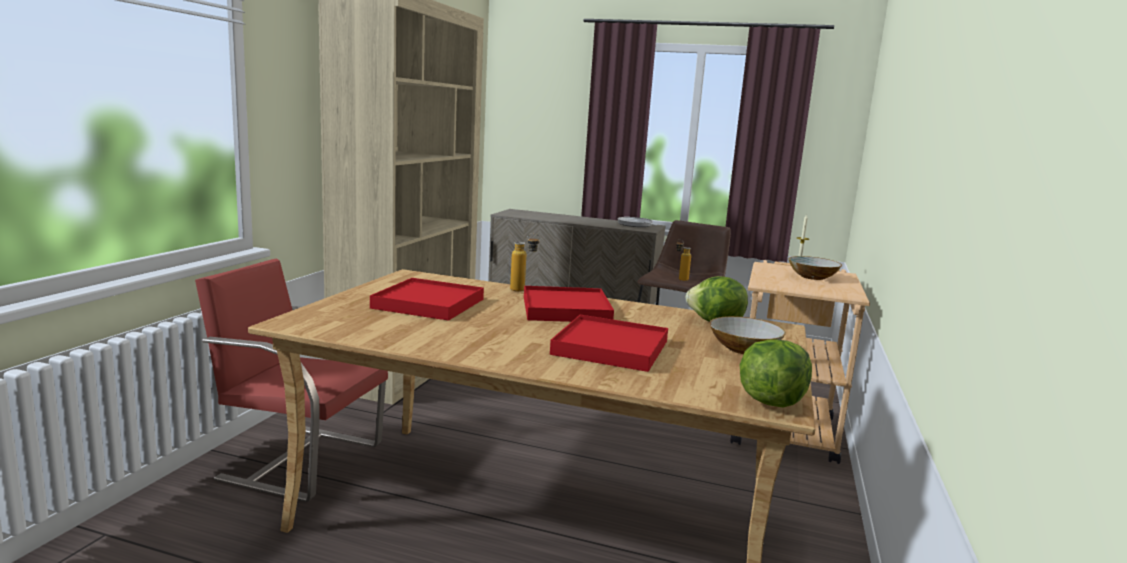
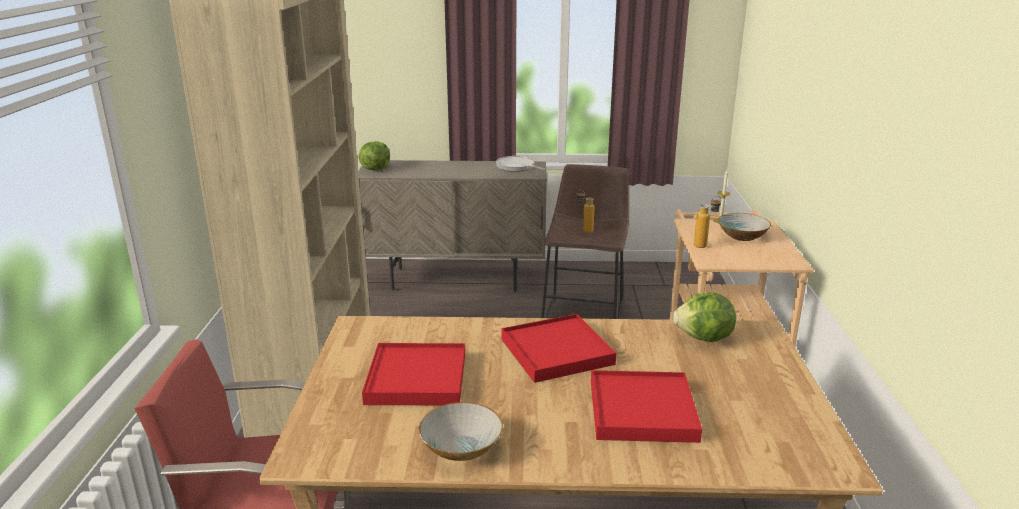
camera: 15 degrees left, 10 degrees up
(523, 290) = (492, 326): bottle -> bottle (705, 245)
(743, 349) = (754, 378): bowl -> bowl (460, 448)
(771, 401) = (827, 459): lettuce -> lettuce (375, 169)

